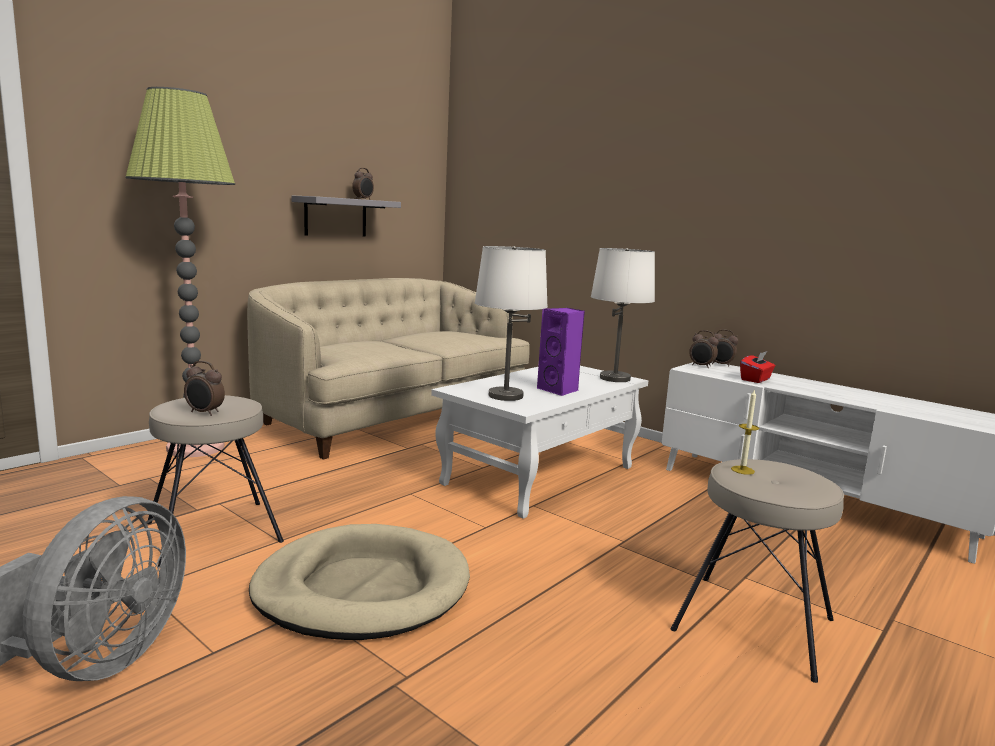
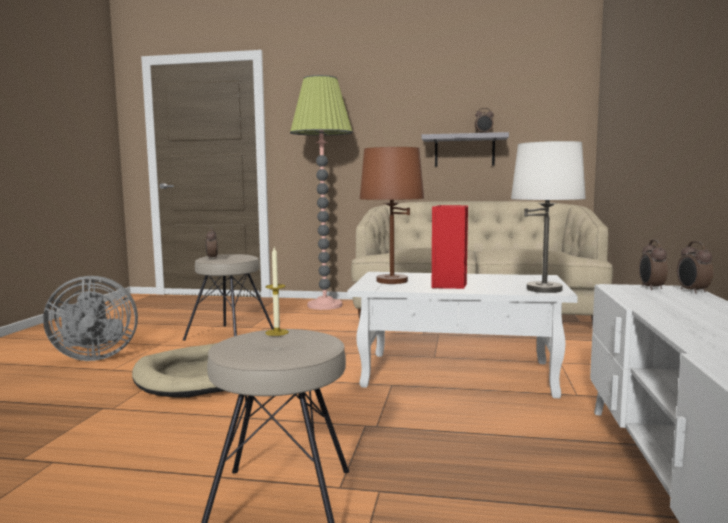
camera: 60 degrees right, 5 degrees down
(506, 396) = (391, 281): white table lamp -> brown table lamp
(559, 390) = (449, 286): purple speaker -> red speaker
(756, 379) = (659, 305): red tissue box -> none

